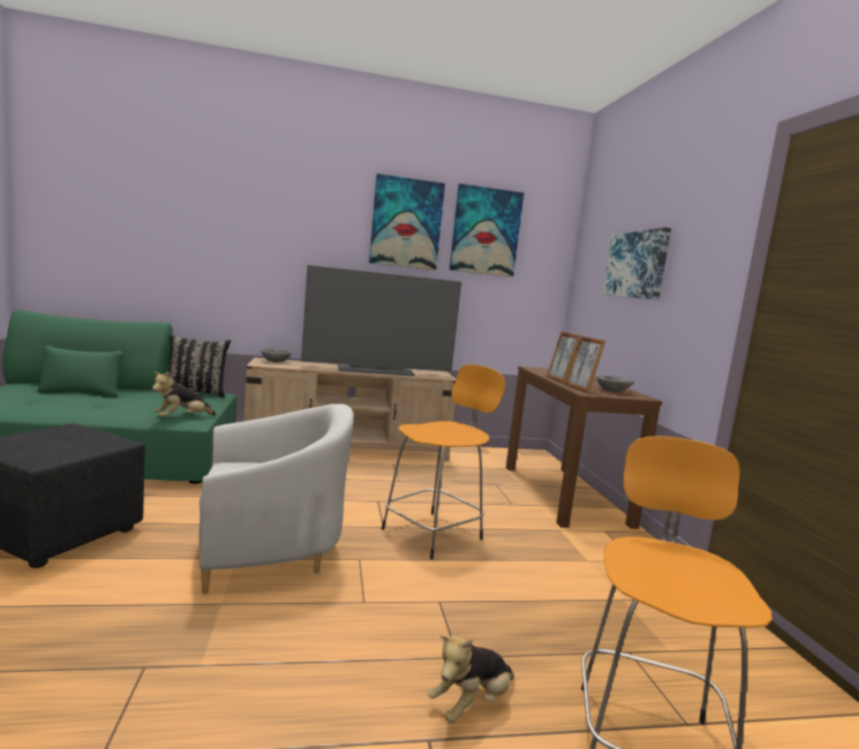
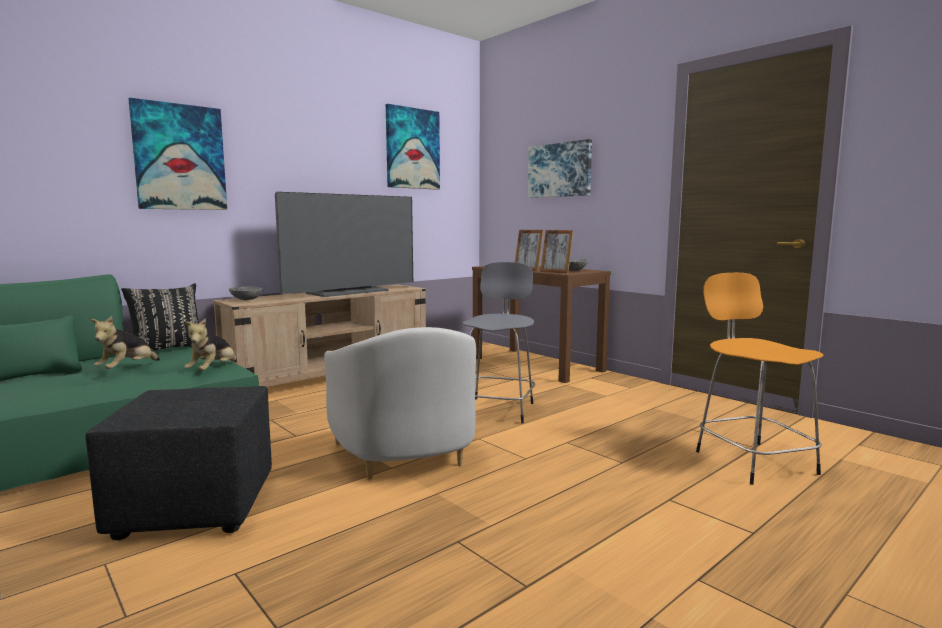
camera: 30 degrees left, 0 degrees up
(268, 551) = (406, 455): white armchair -> white armchair turned 120 degrees clockwise
(406, 223) = (345, 143): picture -> picture (179, 157)
(434, 533) = (498, 409): orange stool -> grey stool
(471, 704) = (662, 478): plush toy -> plush toy (127, 369)

